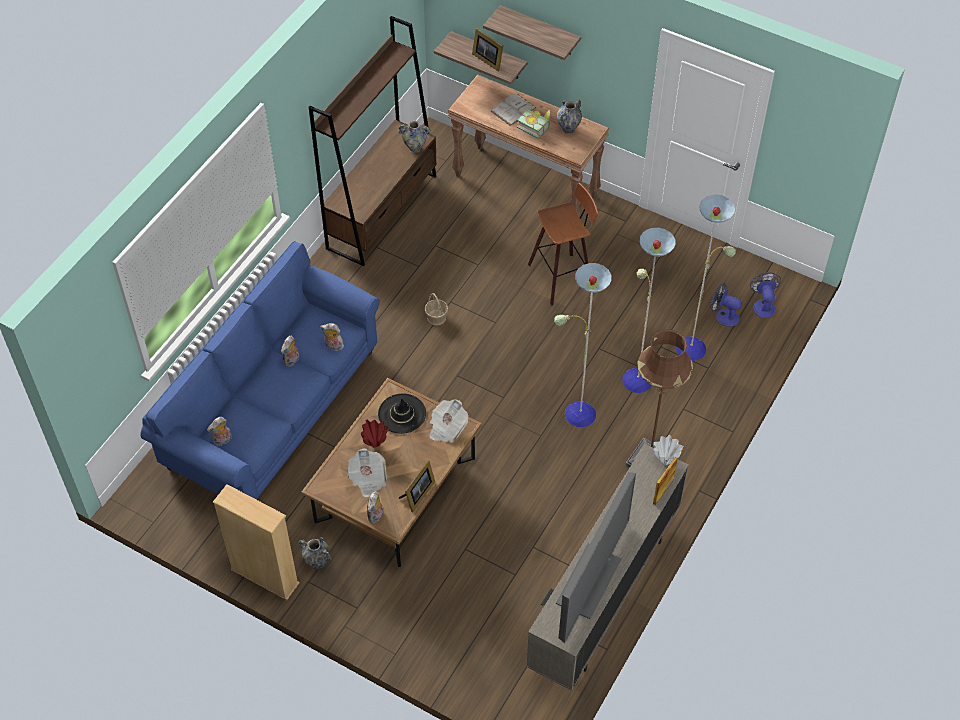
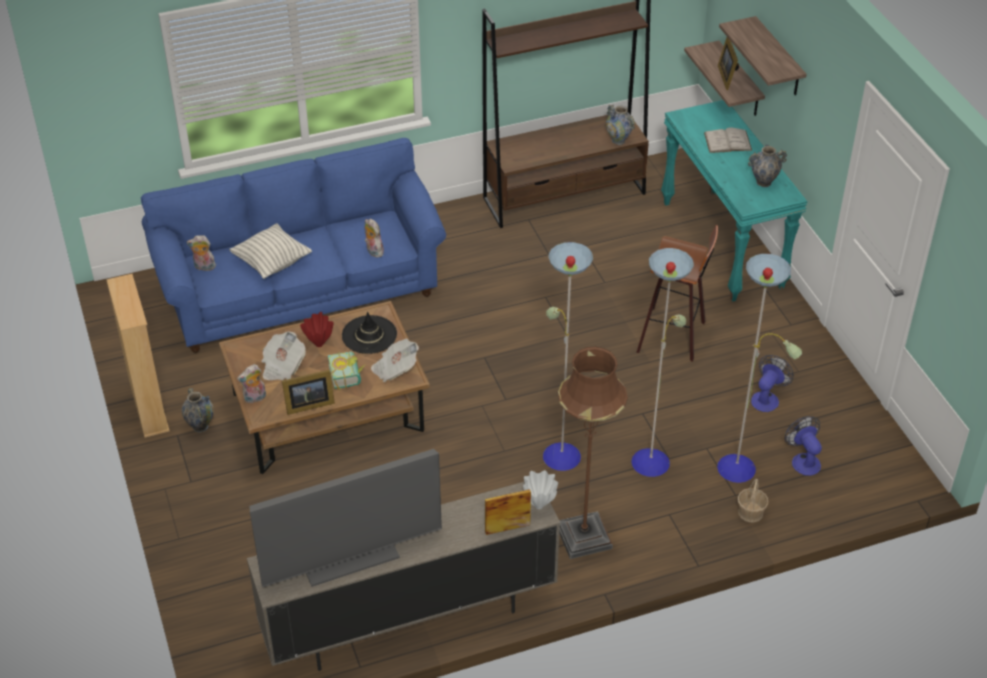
camera: 40 degrees right, 10 degrees down
(268, 403) = (272, 263): none -> pillow
(292, 361) = (328, 243): plush toy -> none
(436, 317) = (518, 302): basket -> basket (750, 512)
(526, 185) = (723, 244): brown console table -> turquoise console table
(535, 126) = (733, 164): book -> book (349, 376)
(763, 305) = (858, 476): fan -> fan (767, 398)

